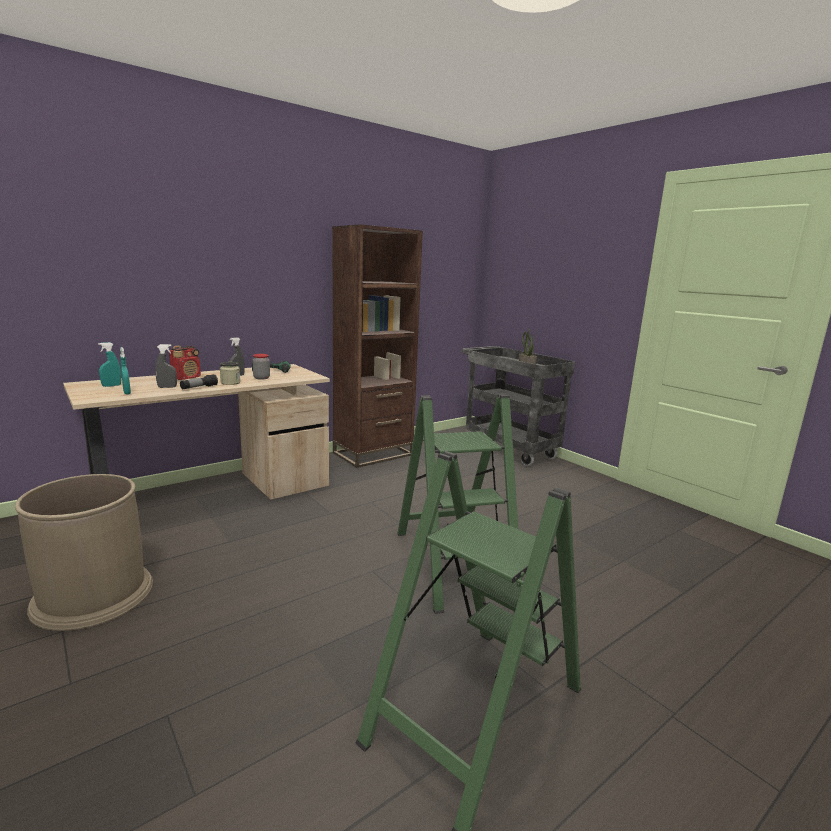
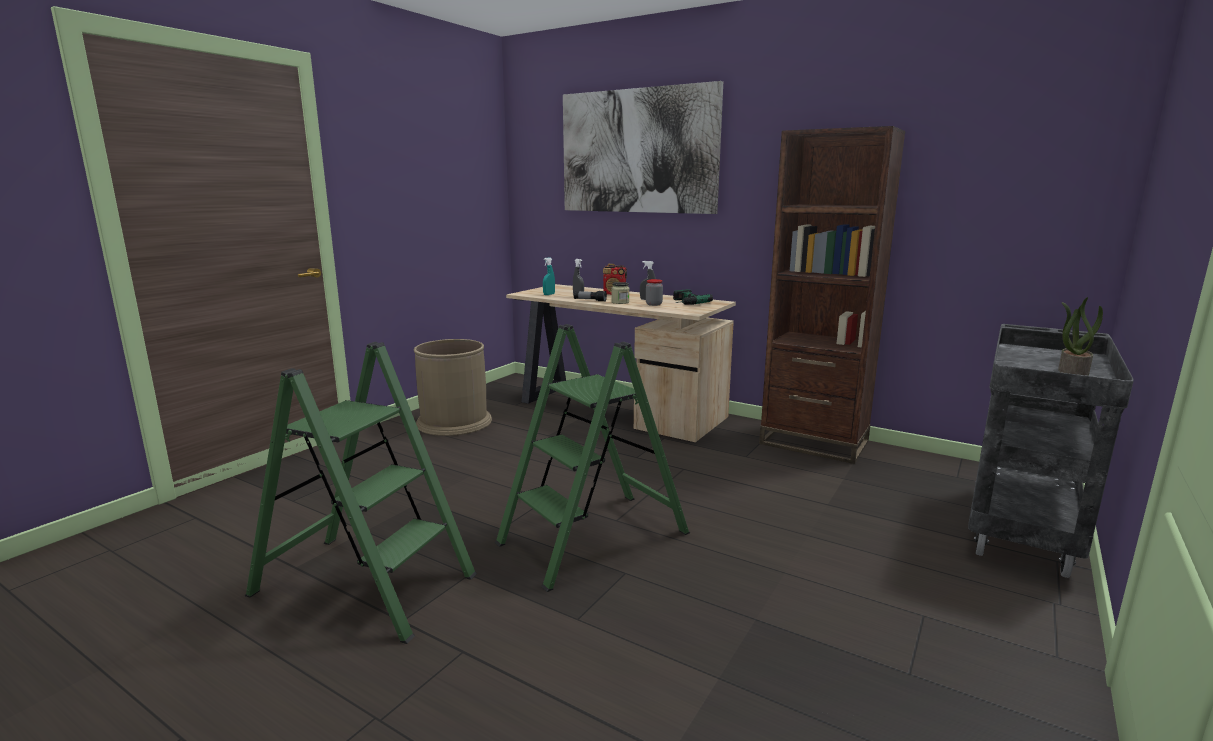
camera: 70 degrees right, 0 degrees up
(111, 386) = (562, 290): turquoise spray bottle -> none
(172, 223) = (638, 151): none -> picture

